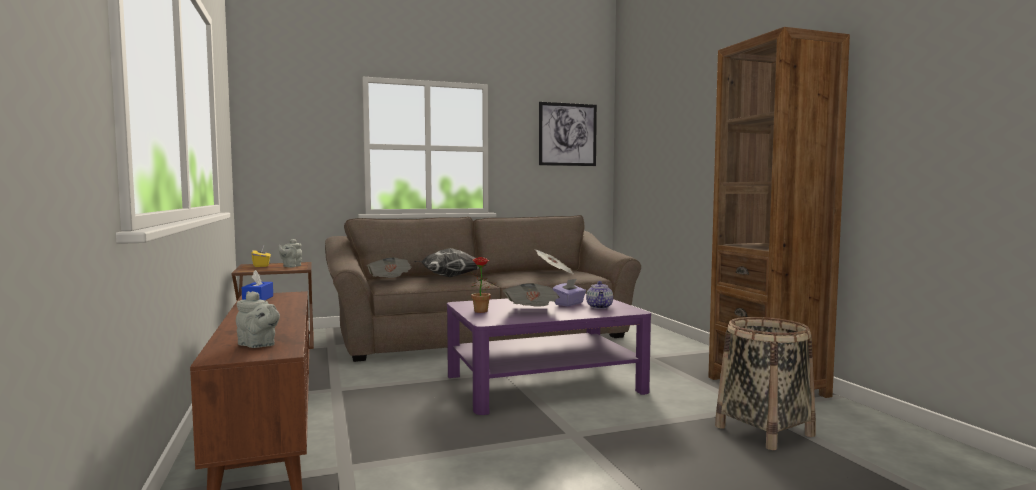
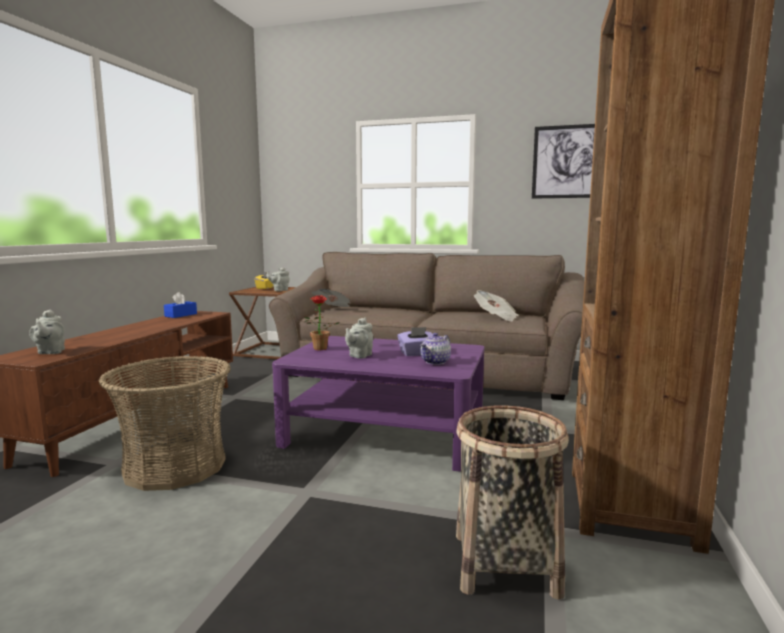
camera: 35 degrees right, 5 degrees up
(418, 452) = (175, 466): none -> basket
(449, 277) = (388, 311): pillow -> none
(532, 311) = (359, 356): newspaper -> grey teapot

